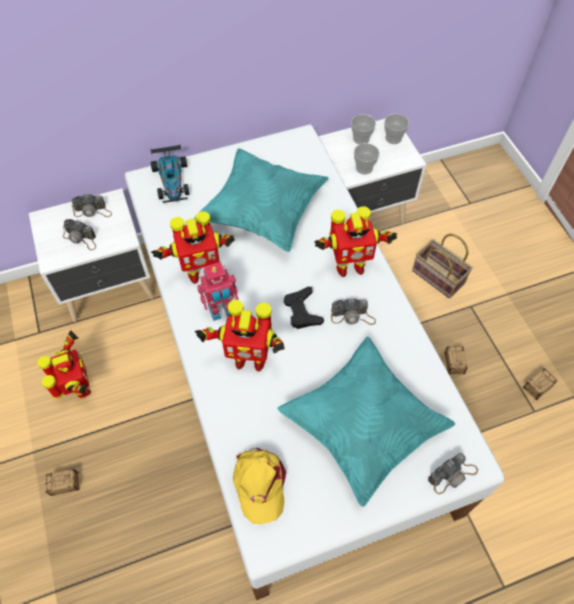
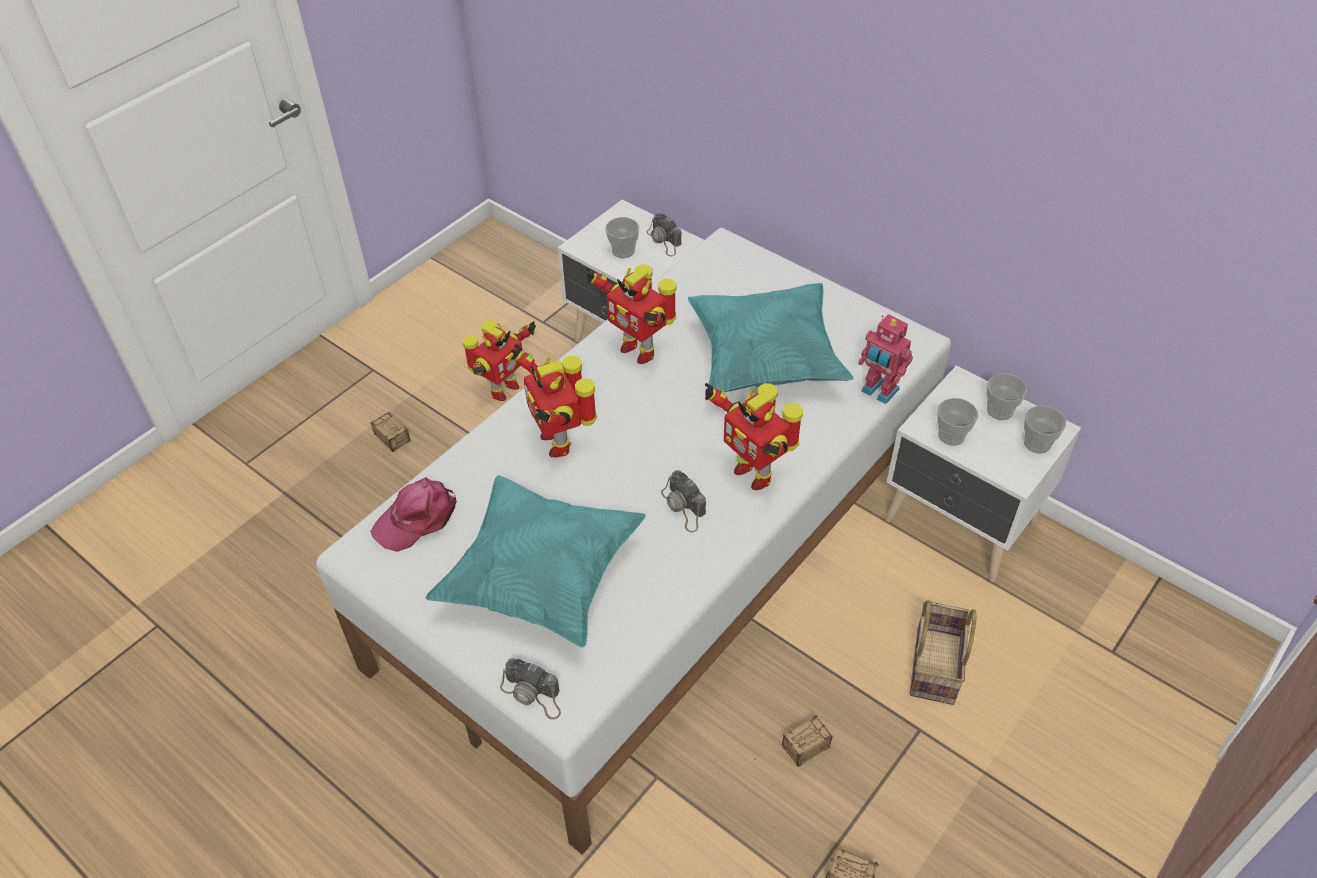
camera: 60 degrees right, 10 degrees down
(81, 238) = (623, 251): camera -> cup
(172, 180) = (742, 266): toy car -> none
(221, 311) = (602, 390): toy robot -> toy robot (878, 391)
(259, 484) = (417, 518): yellow cap -> pink cap
(302, 311) = (655, 457): black game controller -> none

